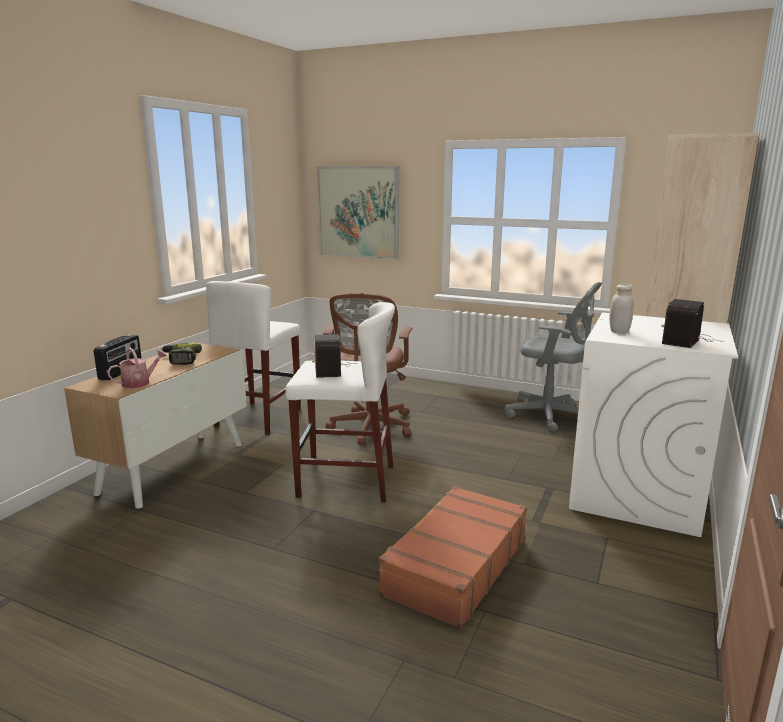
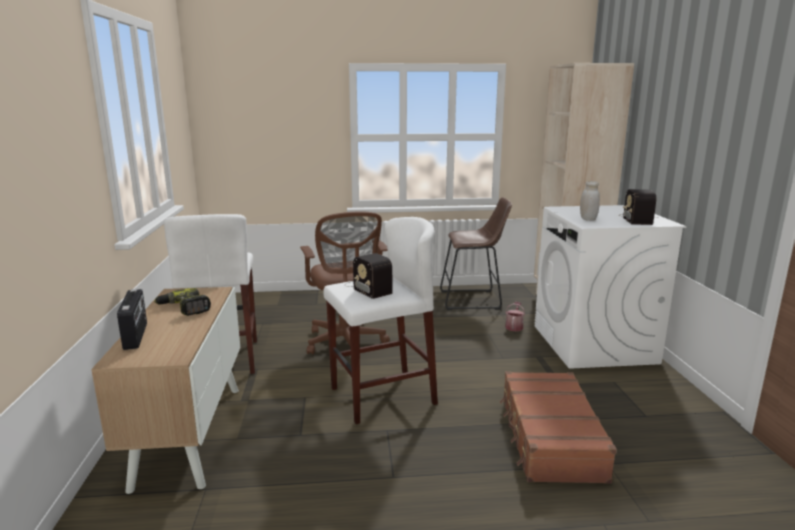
camera: 30 degrees left, 0 degrees up
(140, 383) = (183, 342): watering can -> watering can (514, 326)
(358, 212) = (259, 134): picture -> none
(551, 416) = (474, 300): grey office chair -> brown stool

